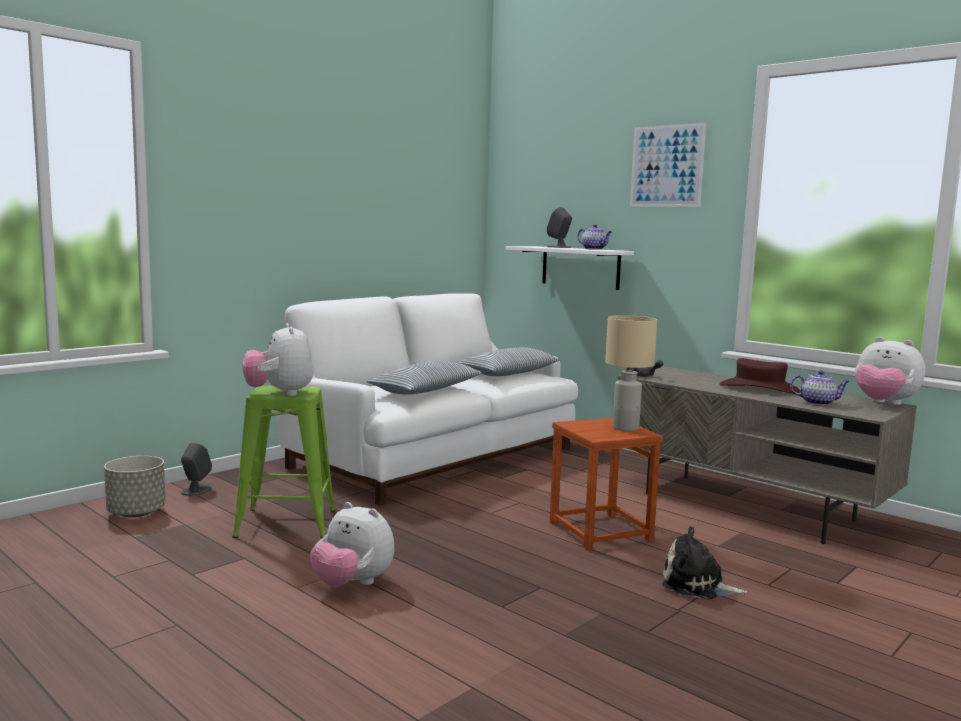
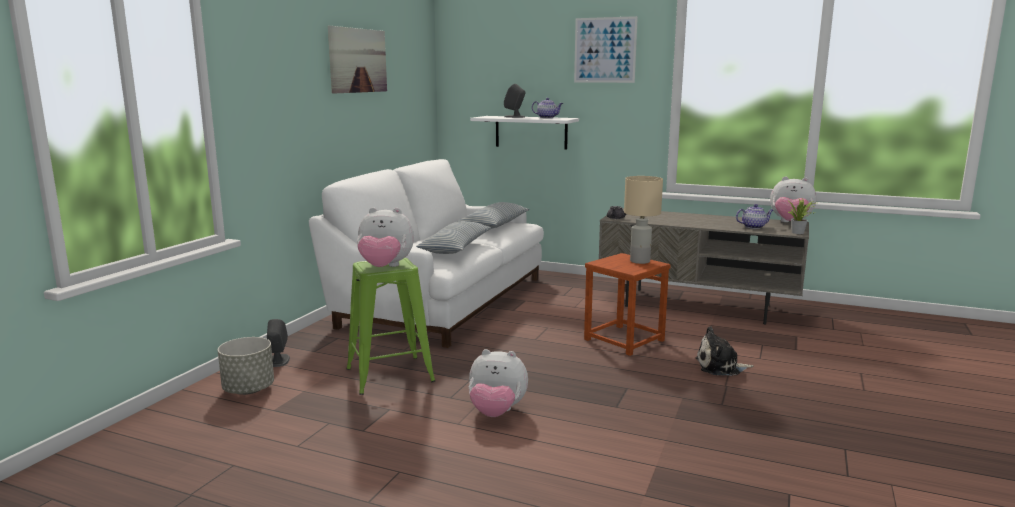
camera: 20 degrees left, 5 degrees up
(279, 394) = (385, 267): plush toy -> plush toy turned 45 degrees counterclockwise
(363, 173) = (358, 60): none -> picture
(759, 388) = (704, 219): brown hat -> none
(877, 415) = (799, 232): none -> potted plant

